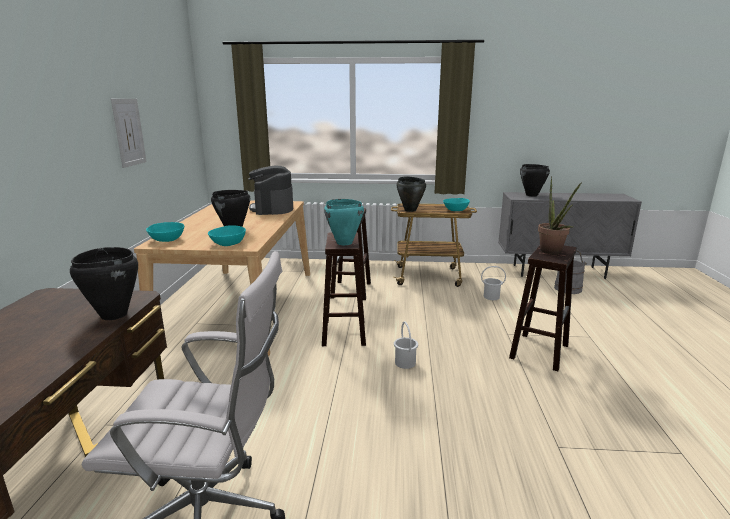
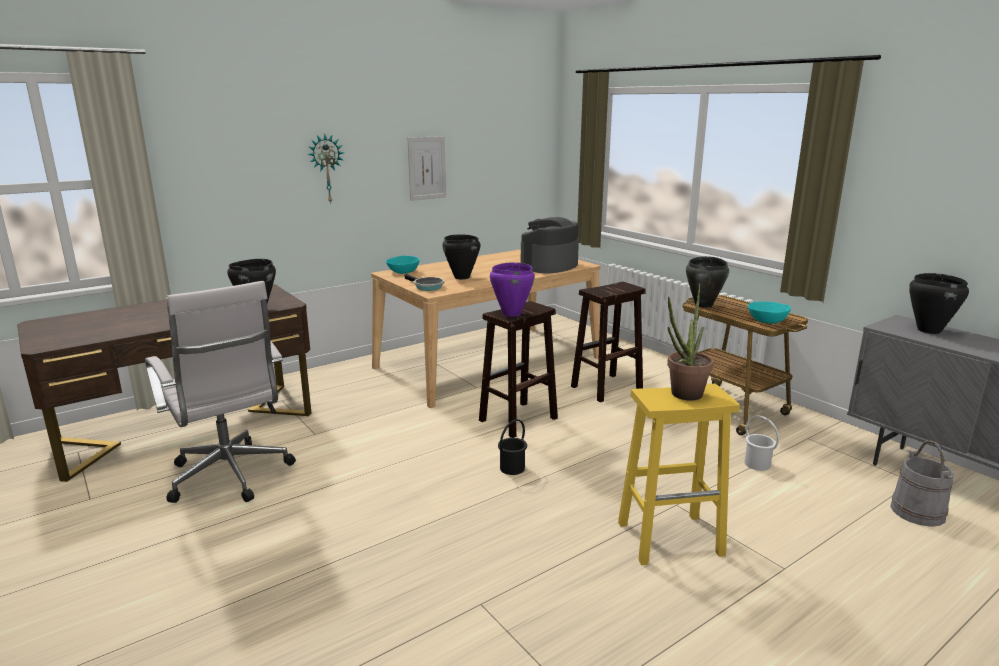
camera: 50 degrees right, 0 degrees up
(49, 135) = (326, 169): none -> wall clock
(228, 244) = (426, 287): turquoise bowl -> frying pan
(344, 243) = (511, 314): turquoise cooking pot -> purple cooking pot
(405, 363) = (511, 468): white bucket -> black bucket
(539, 351) = (671, 538): brown stool -> yellow stool

